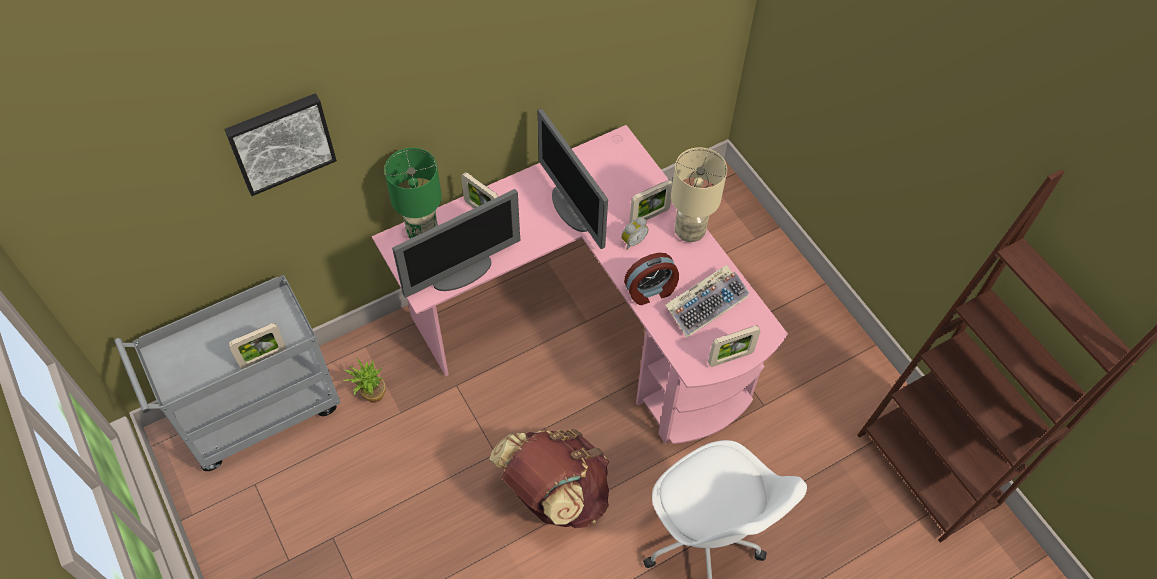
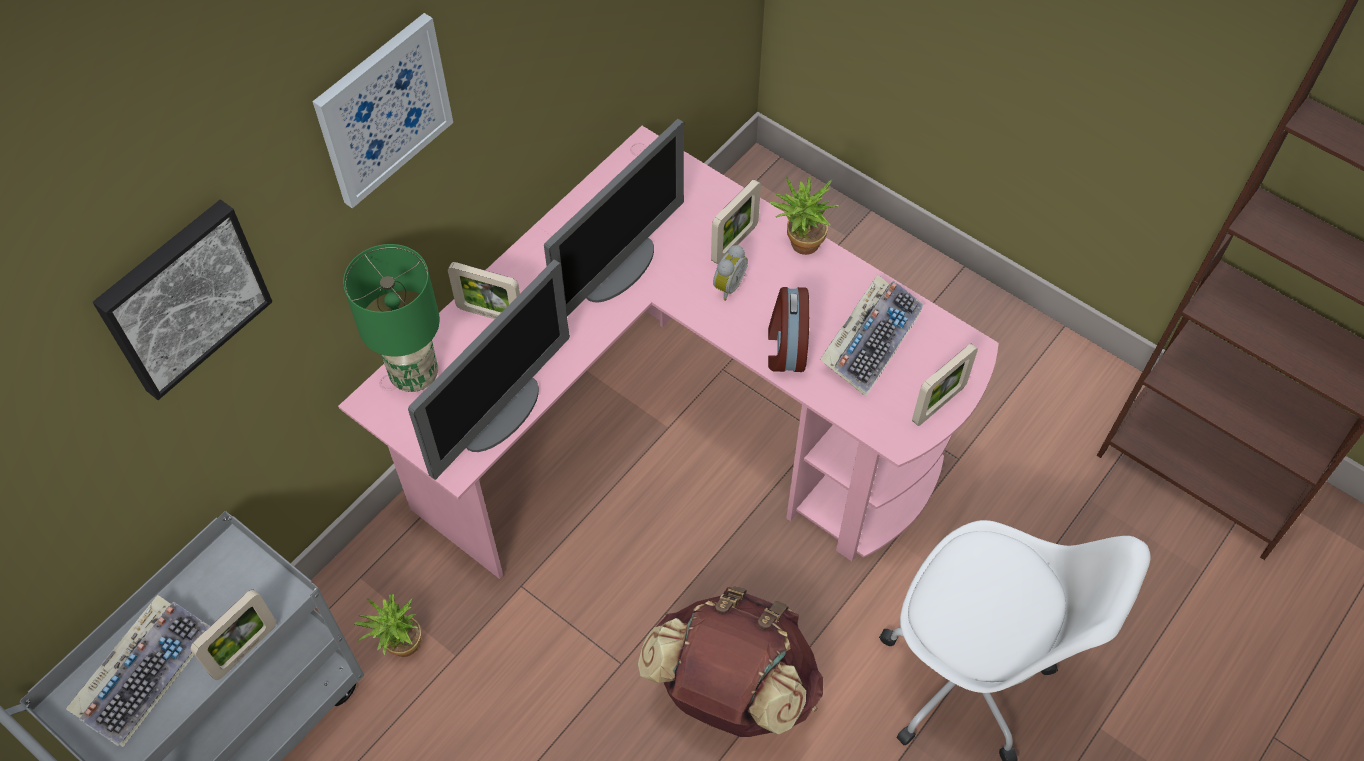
camera: 20 degrees left, 0 degrees up
(206, 350) = (145, 672): none -> keyboard
(434, 69) = (383, 110): none -> picture
(571, 209) = (620, 269): monitor -> monitor turned 90 degrees counterclockwise
(651, 291) = (785, 348): alarm clock -> alarm clock turned 135 degrees clockwise
(689, 231) = (799, 246): beige table lamp -> potted plant

